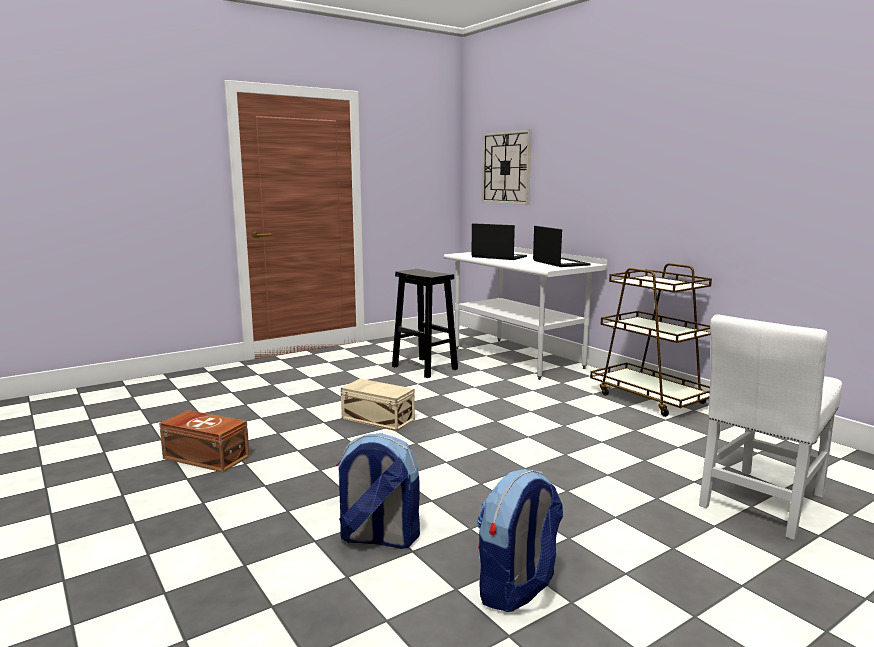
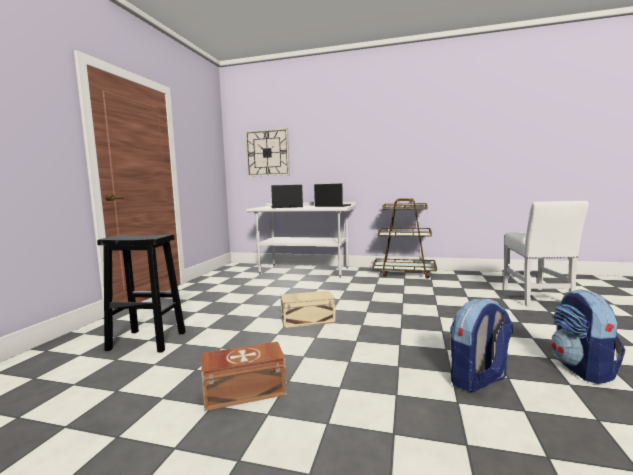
camera: 40 degrees left, 5 degrees down
(423, 367) = (264, 287): black stool -> black stool (146, 341)

